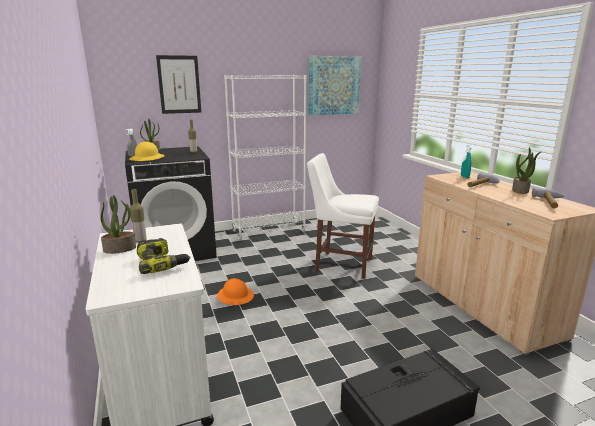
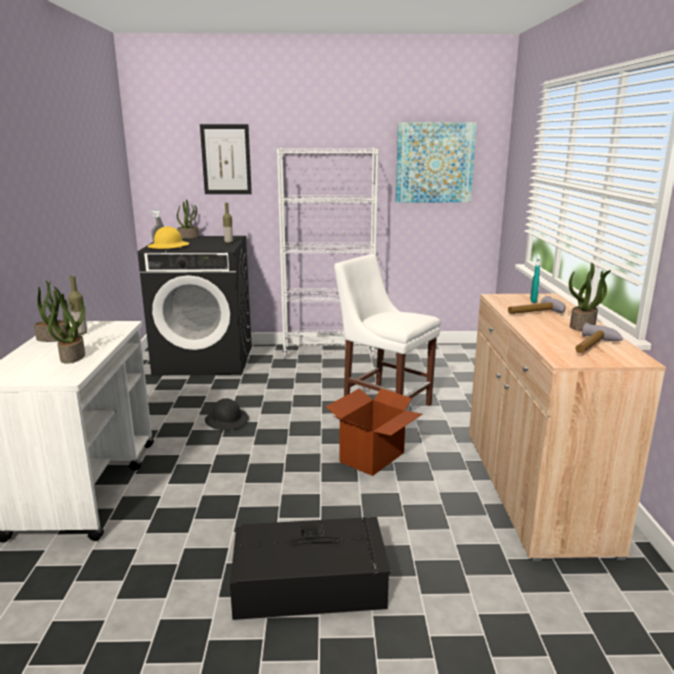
camera: 20 degrees right, 0 degrees up
(162, 263) = (72, 357): power drill -> potted plant
(235, 296) = (227, 420): orange hard hat -> black hard hat
(367, 304) = (373, 457): none -> cardboard box

